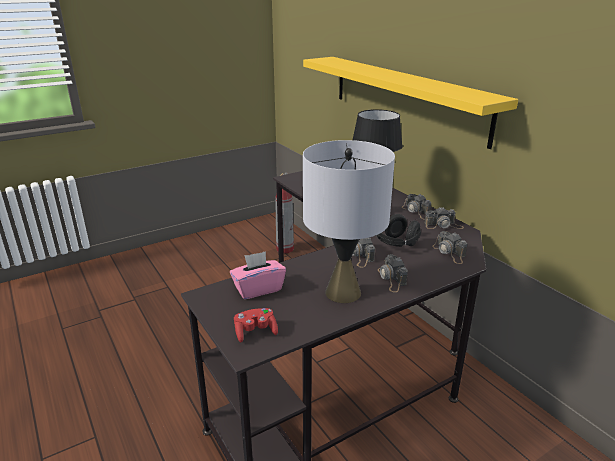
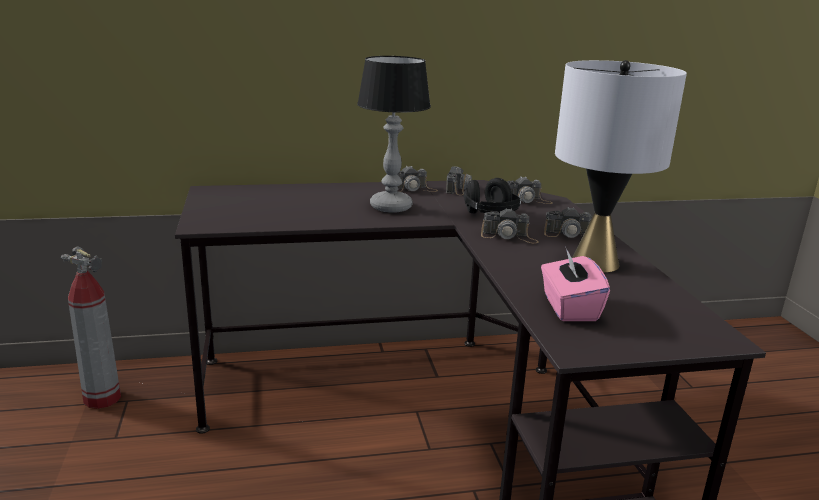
camera: 70 degrees left, 5 degrees down
(255, 332) = (678, 326): red game controller -> none
(405, 97) = (325, 45): yellow shelf -> none

